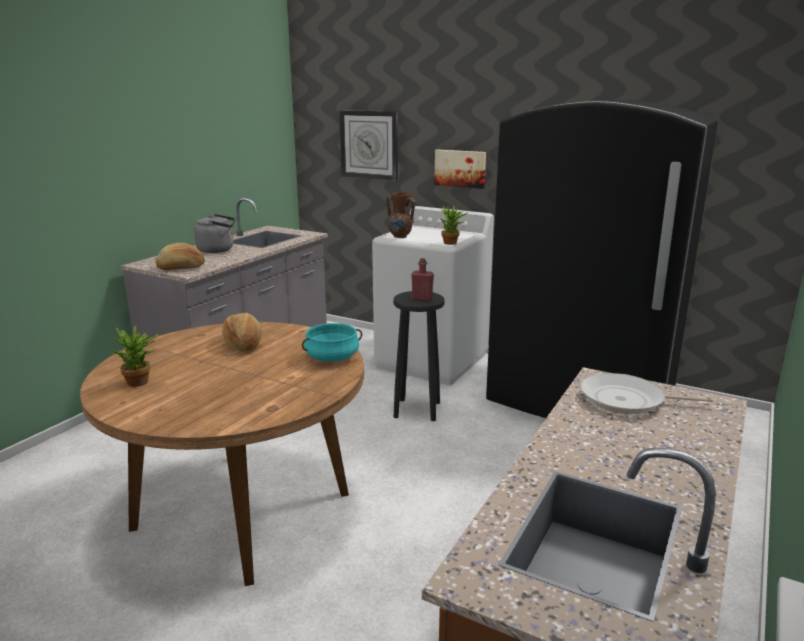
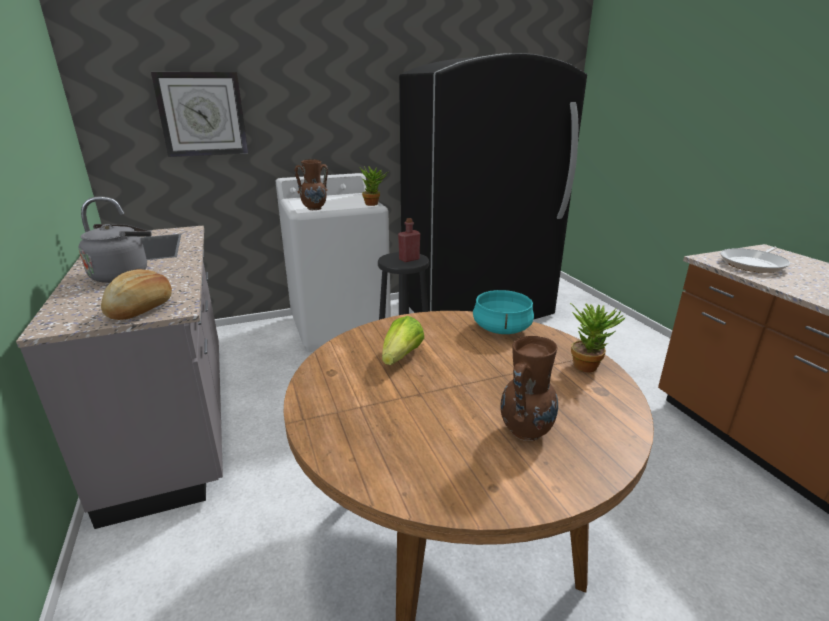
camera: 50 degrees left, 5 degrees up
(141, 383) = (441, 455): potted plant -> potted plant (588, 365)
(188, 397) = (525, 432): none -> brown vase
(244, 343) = (401, 356): bread -> lettuce
(460, 168) = (321, 132): picture -> none

